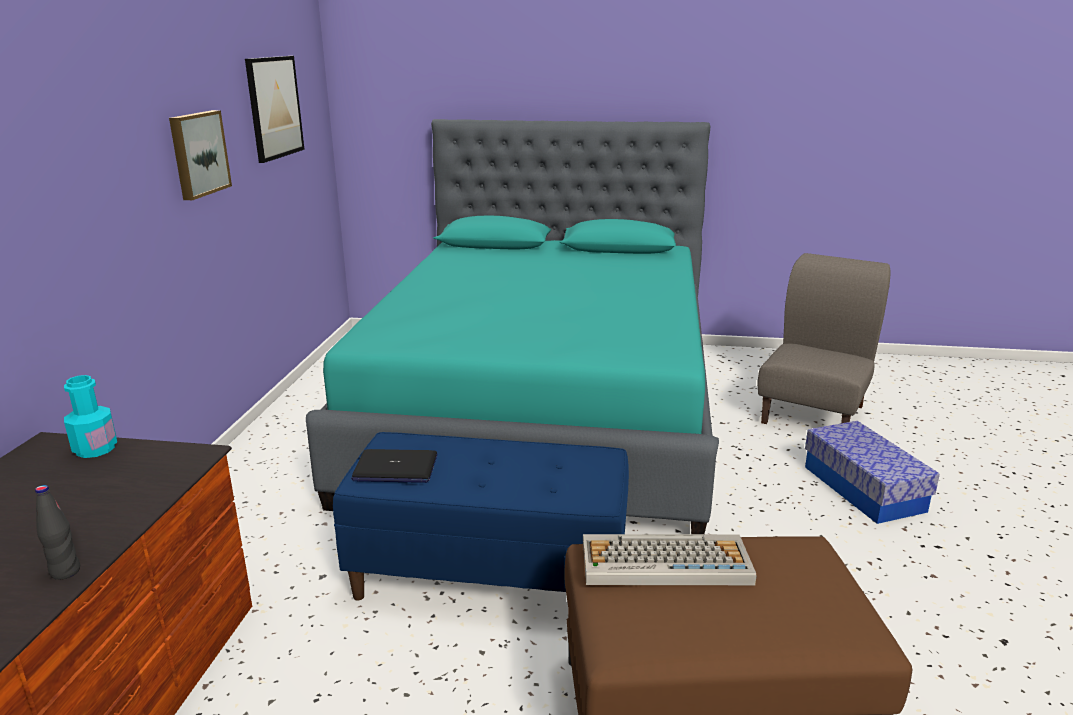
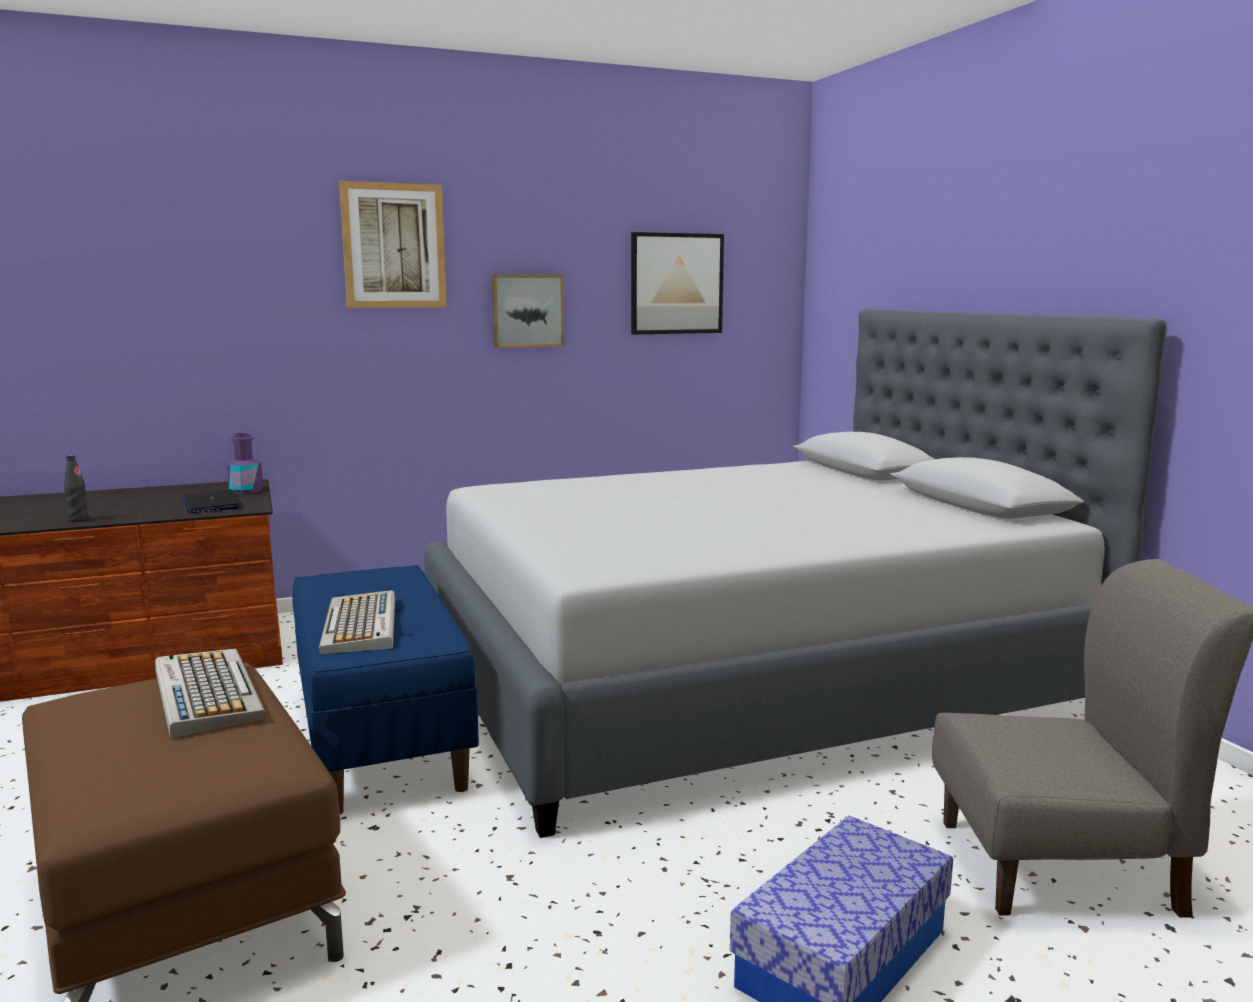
camera: 60 degrees right, 10 degrees down
(91, 94) = (394, 246): none -> picture
(95, 449) = (246, 491): turquoise bottle -> purple bottle
(395, 468) = (350, 582): laptop -> laptop (211, 504)
(528, 480) = (361, 625): none -> keyboard
(543, 411) = (745, 678): turquoise bed -> grey bed

